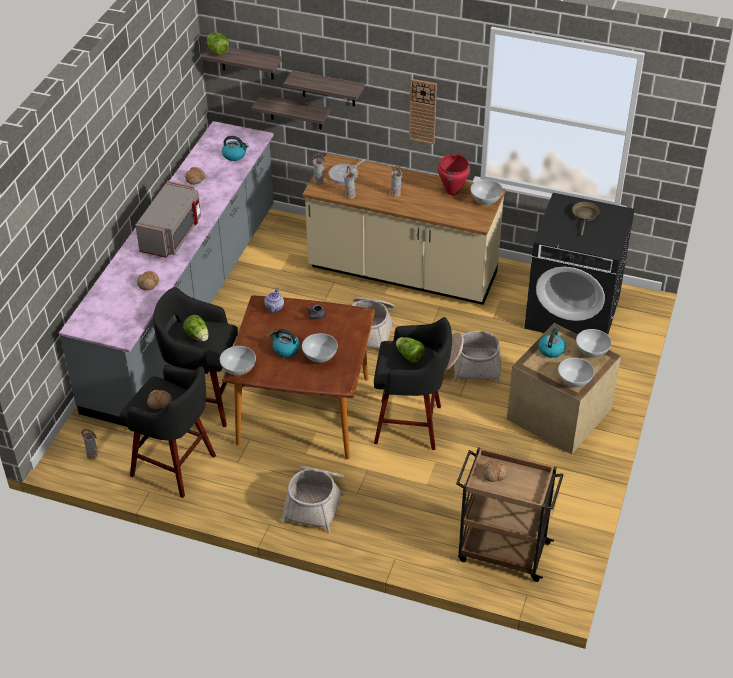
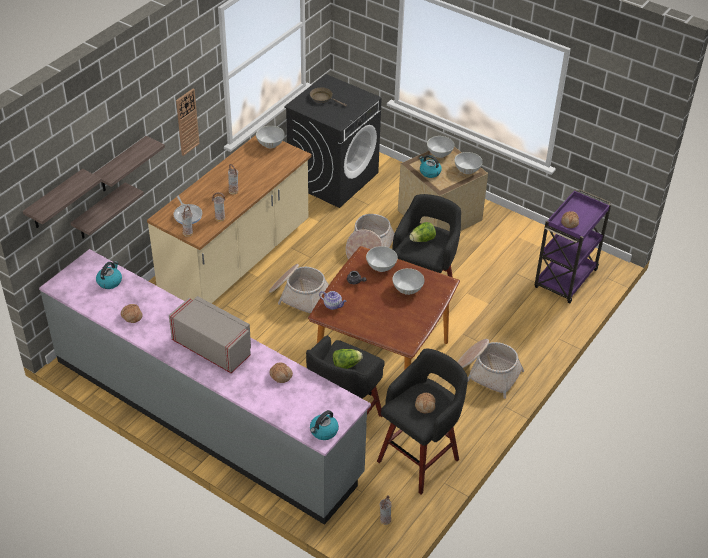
camera: 75 degrees left, 0 degrees up
(218, 51) = (42, 208): lettuce -> none
(238, 369) = (404, 343): white bowl -> white bowl (381, 267)
(286, 349) = (390, 308): kettle -> kettle (323, 431)
(453, 191) = (247, 158): red cooking pot -> none
(501, 551) = (565, 280): brown cart -> purple cart

